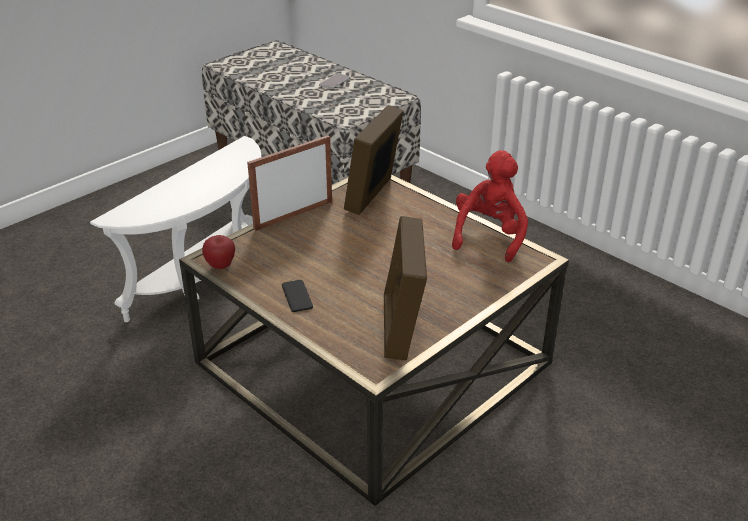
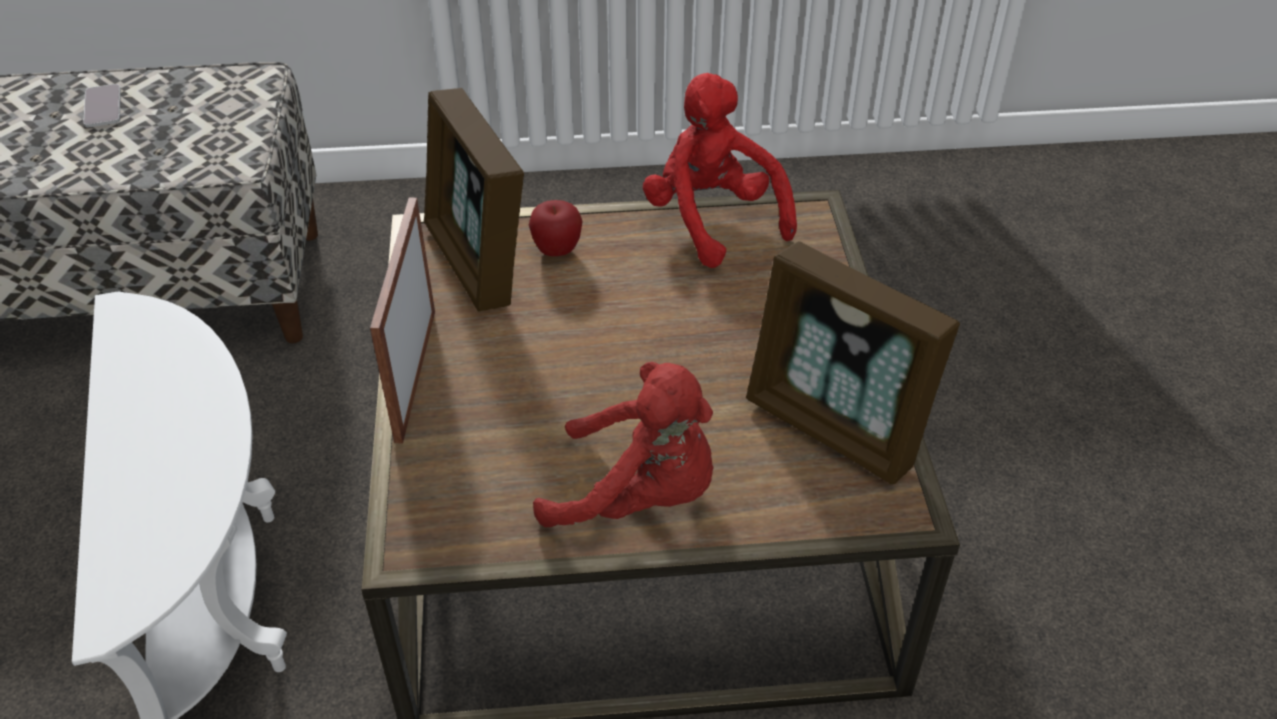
camera: 50 degrees left, 10 degrees up
(220, 266) = (452, 543): apple -> apple (557, 250)
(297, 296) = (639, 495): phone -> red plush toy

